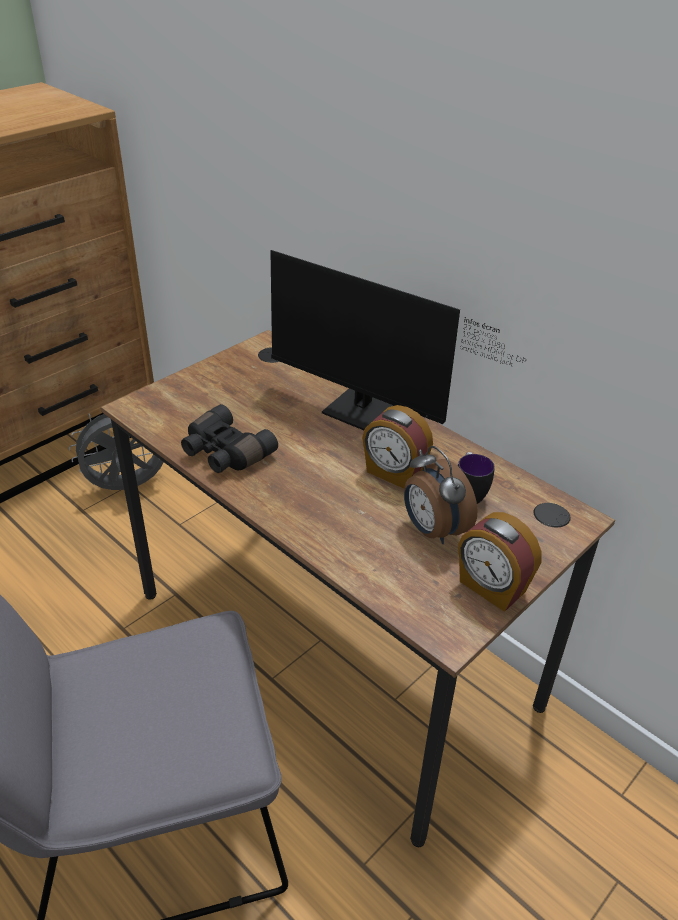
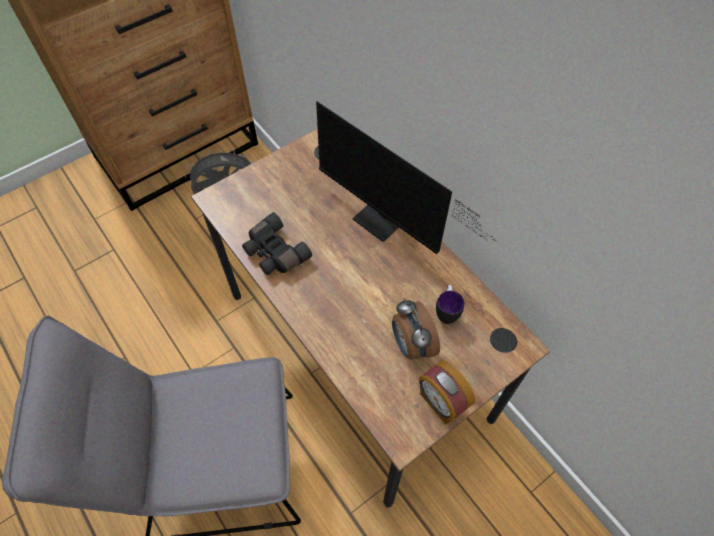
camera: 10 degrees right, 20 degrees up
(394, 473) = (394, 286): alarm clock -> none

